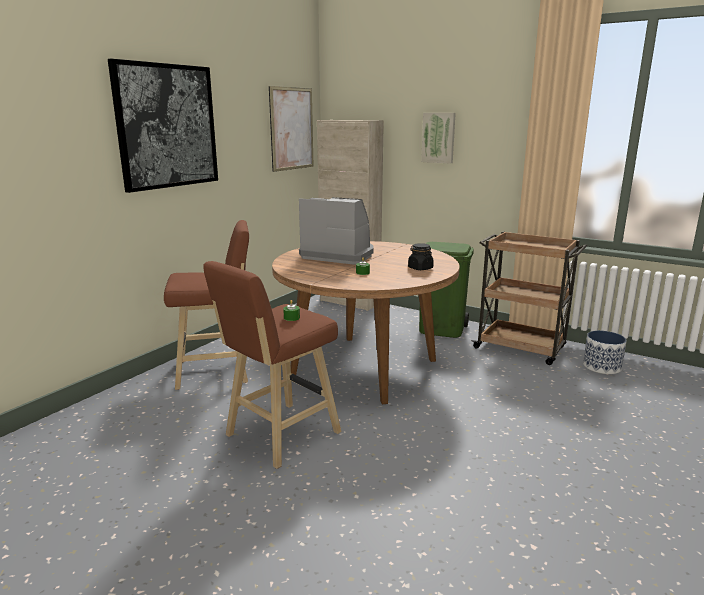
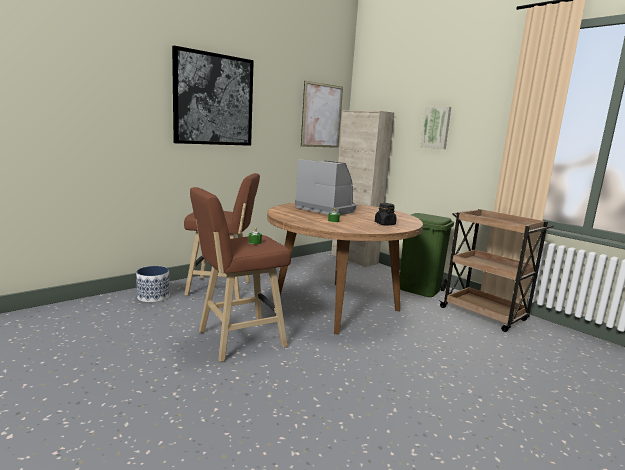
camera: 15 degrees right, 5 degrees down
(601, 366) = (557, 342): planter -> planter (153, 297)

